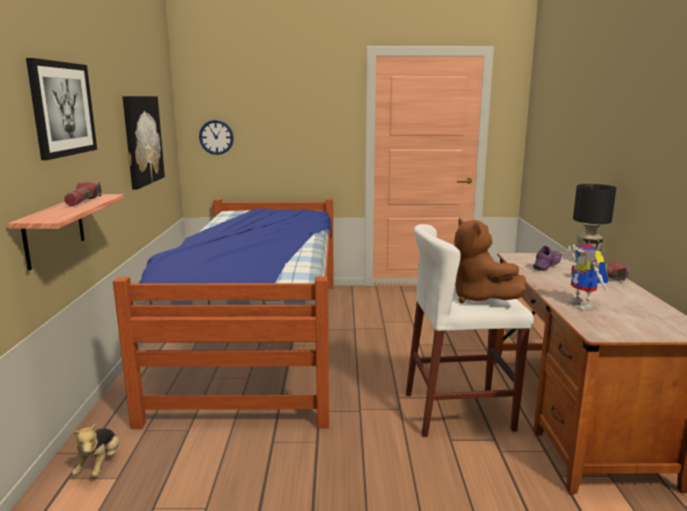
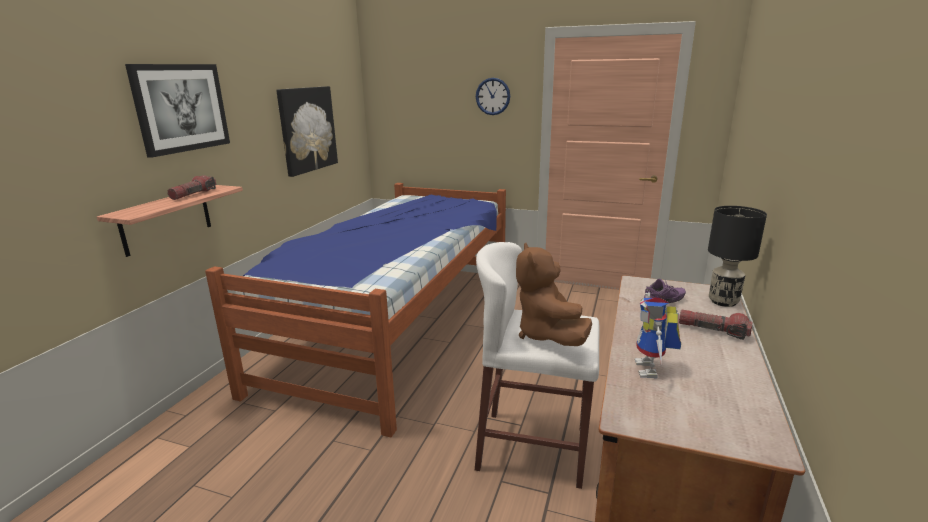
camera: 20 degrees right, 5 degrees up
(100, 465) = (187, 430): plush toy -> none
(216, 137) = (398, 123): wall clock -> wall clock (493, 96)

